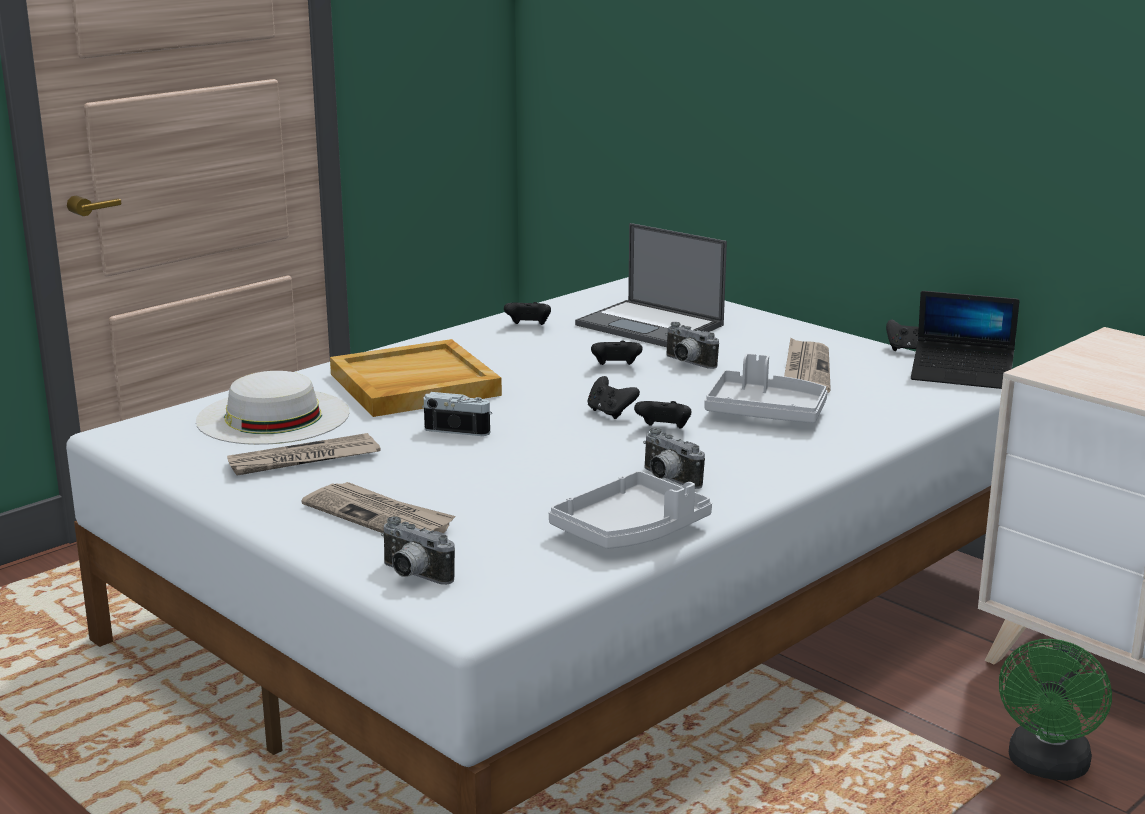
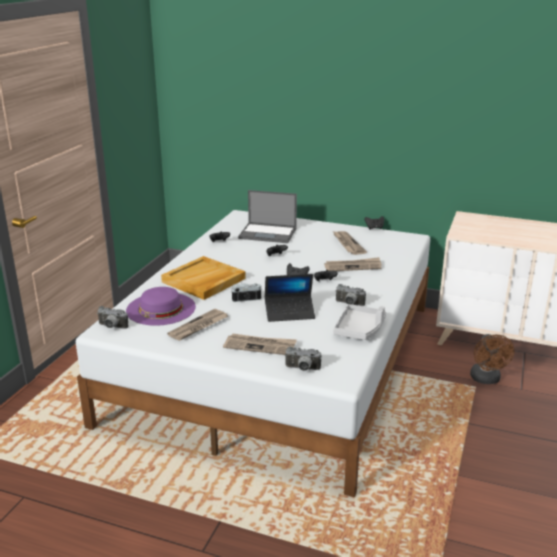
camera: 25 degrees left, 5 degrees up
(273, 417) = (161, 308): white hat -> purple hat
(687, 363) = (301, 249): camera -> camera (111, 327)
(765, 413) = (353, 266): grey tray -> newspaper
(962, 375) = (403, 236): laptop -> laptop (289, 313)
(1047, 767) = (486, 379): green fan -> brown fan

